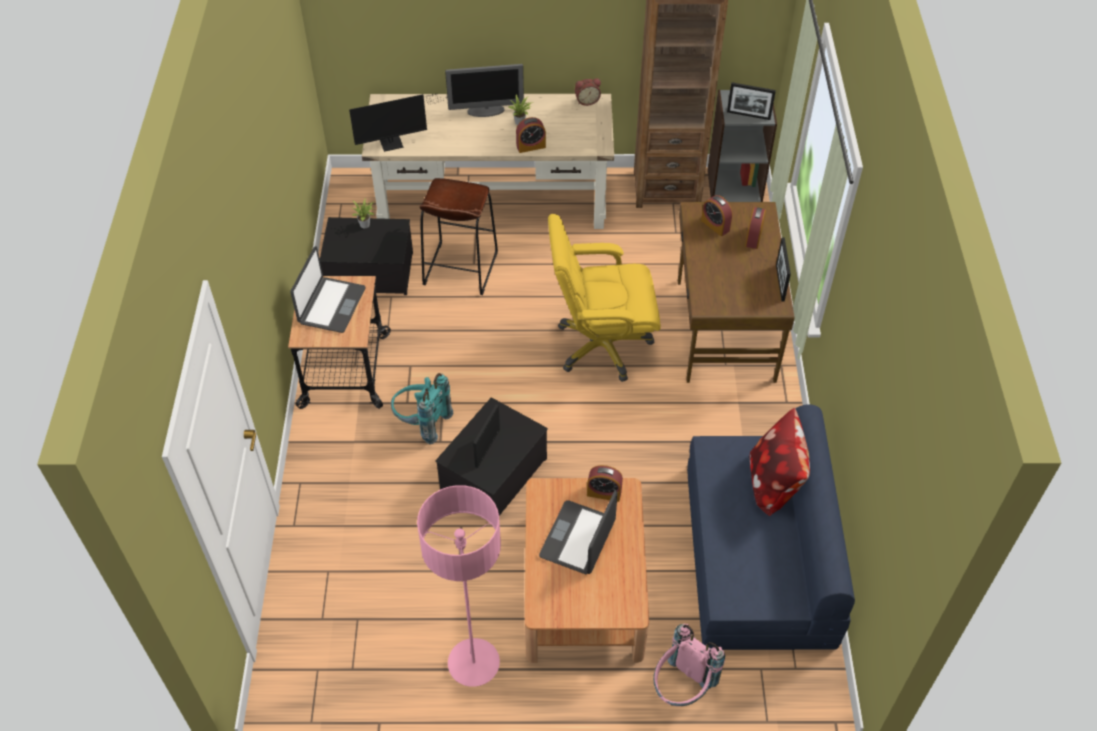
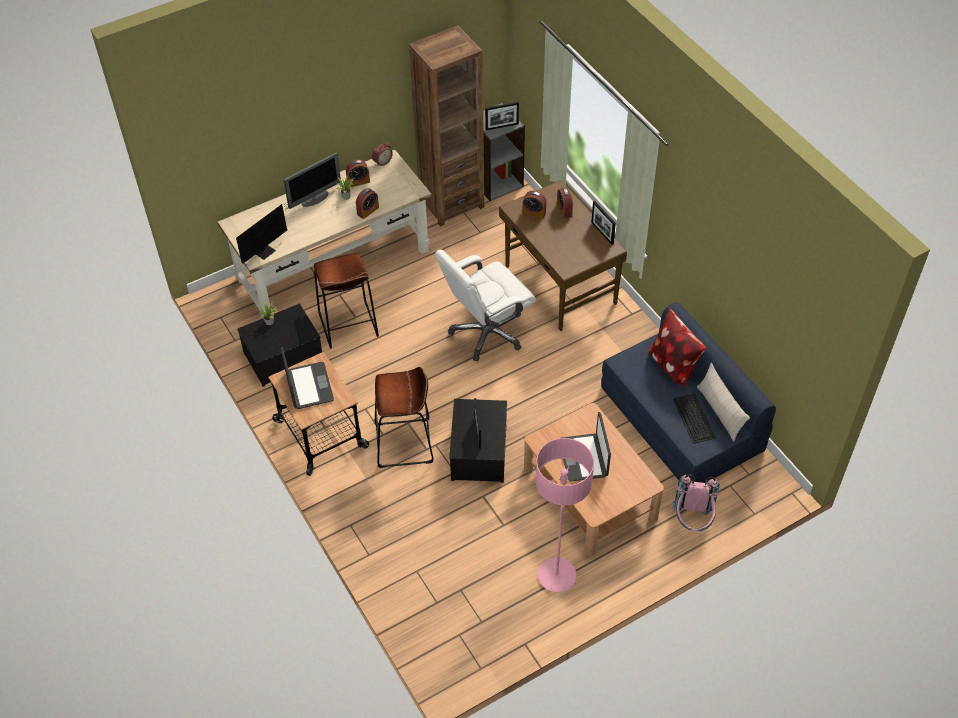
camera: 30 degrees left, 0 degrees up
(422, 423) = (404, 443): turquoise backpack -> brown stool
(601, 346) = (487, 333): yellow office chair -> white office chair
(604, 493) = (578, 422): alarm clock -> alarm clock (358, 182)
(752, 561) = (694, 418): none -> keyboard
(791, 569) = (720, 412): none -> beige pillow

